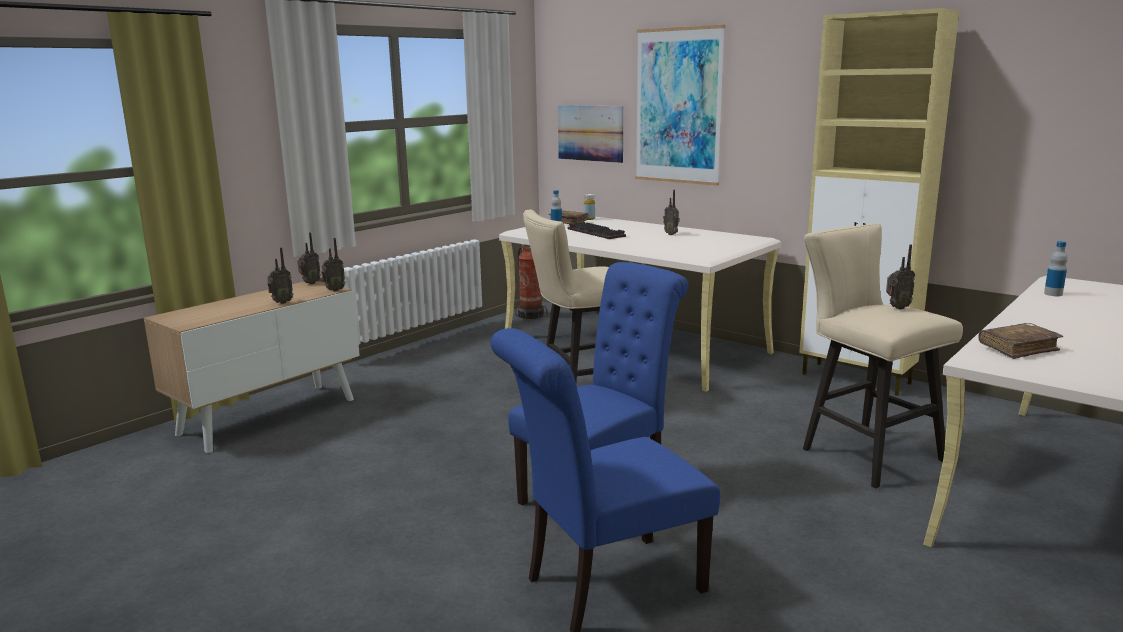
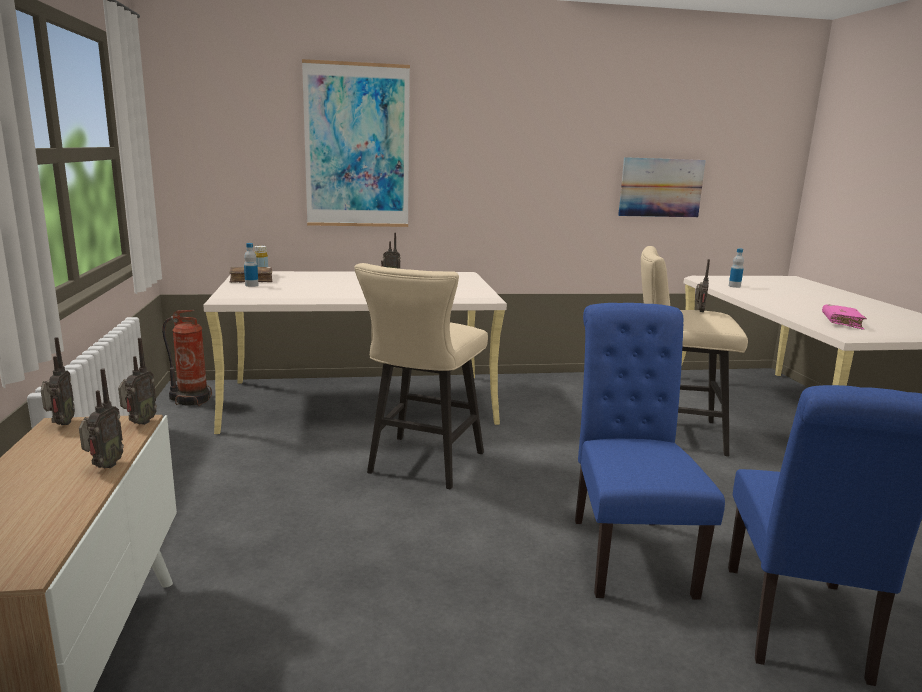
camera: 50 degrees left, 0 degrees up
(590, 133) = (237, 175): picture -> picture (661, 187)
(597, 233) = (321, 287): keyboard -> none
(857, 379) = (561, 381): beige cabinet -> none
(1018, 348) = (841, 323): brown book -> pink book

